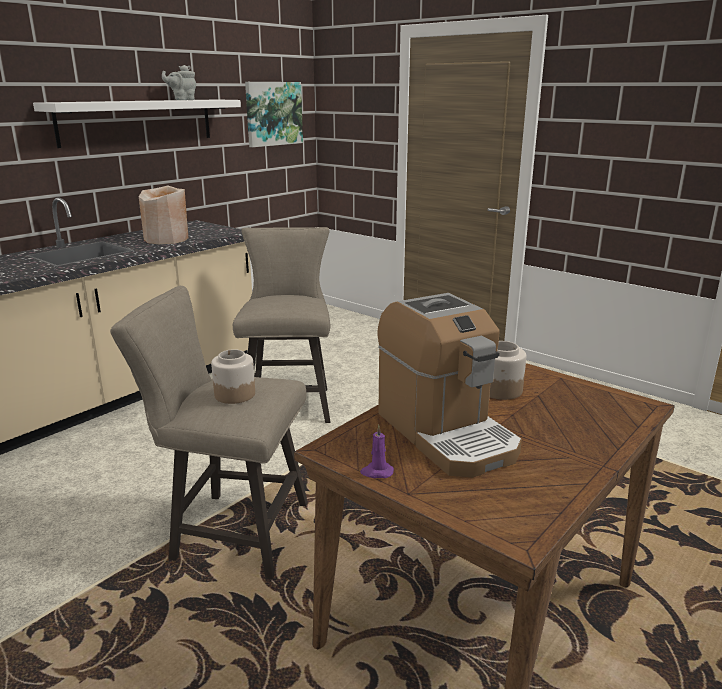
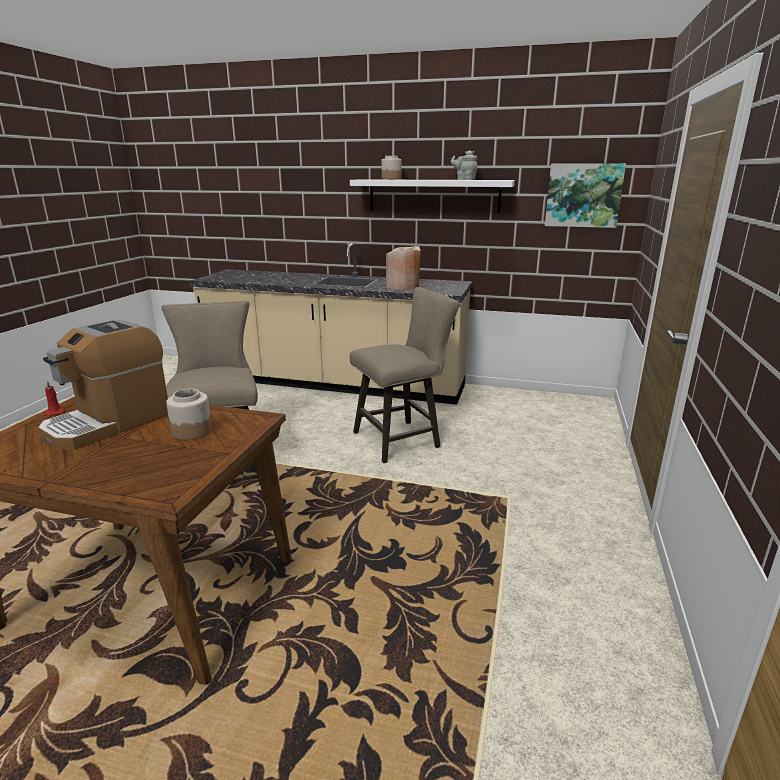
camera: 65 degrees right, 0 degrees up
(234, 394) = (205, 373): jar -> jar (391, 179)
(376, 472) = (55, 412): purple candle -> red candle

